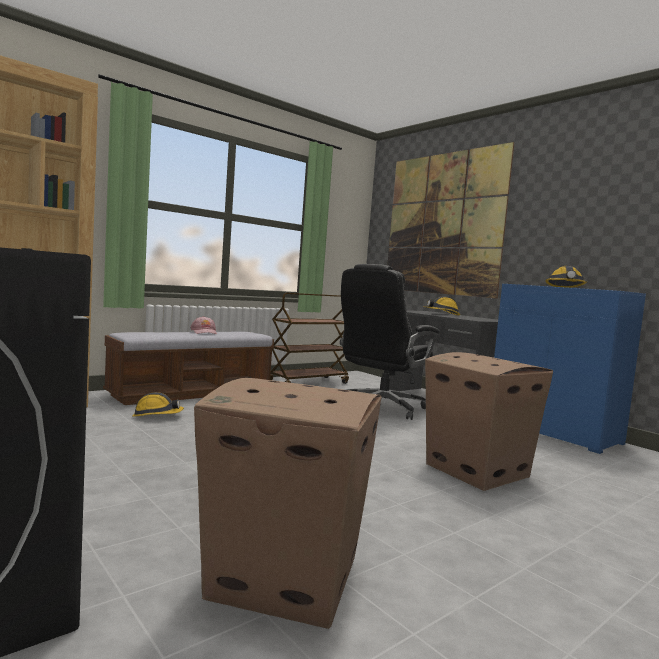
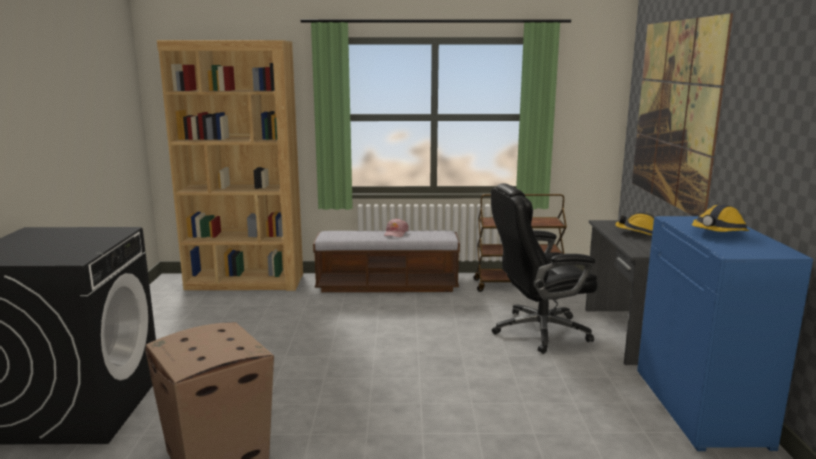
camera: 40 degrees right, 10 degrees up
(157, 416) = (327, 307): hard hat -> none
(475, 470) = (494, 425): cardboard box -> none

